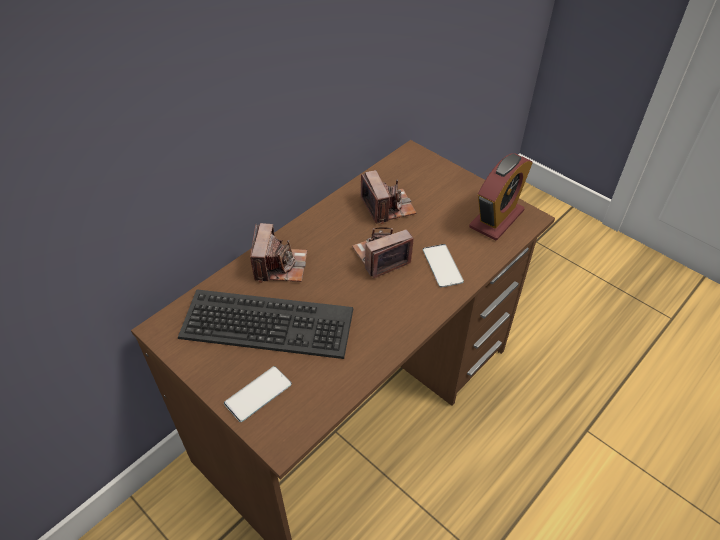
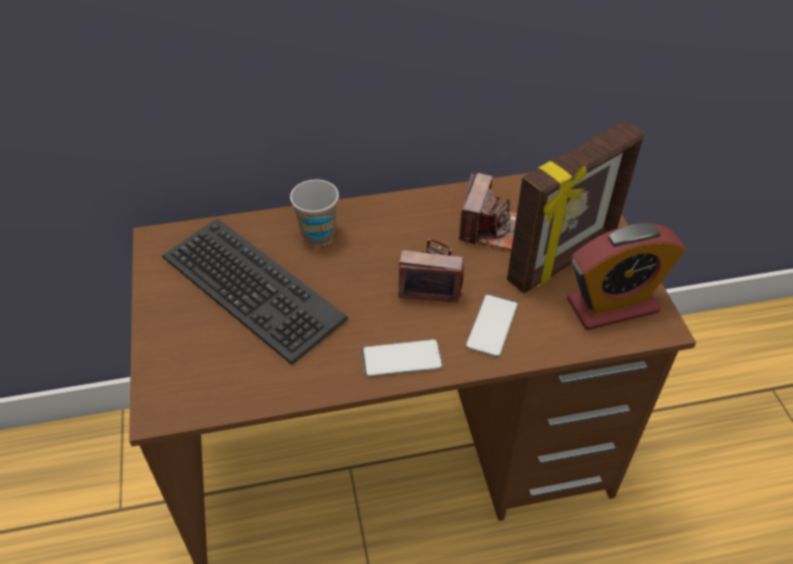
camera: 35 degrees right, 0 degrees up
(258, 394) = (182, 351): phone -> phone (401, 358)
(280, 265) = (318, 235): camera -> cup
(446, 205) = (563, 260): none -> picture frame

